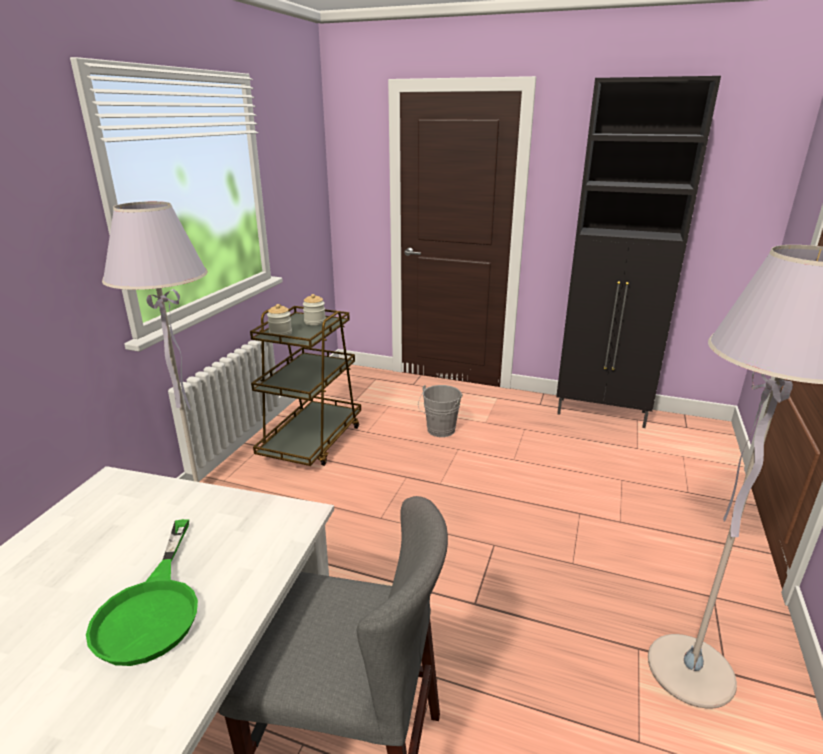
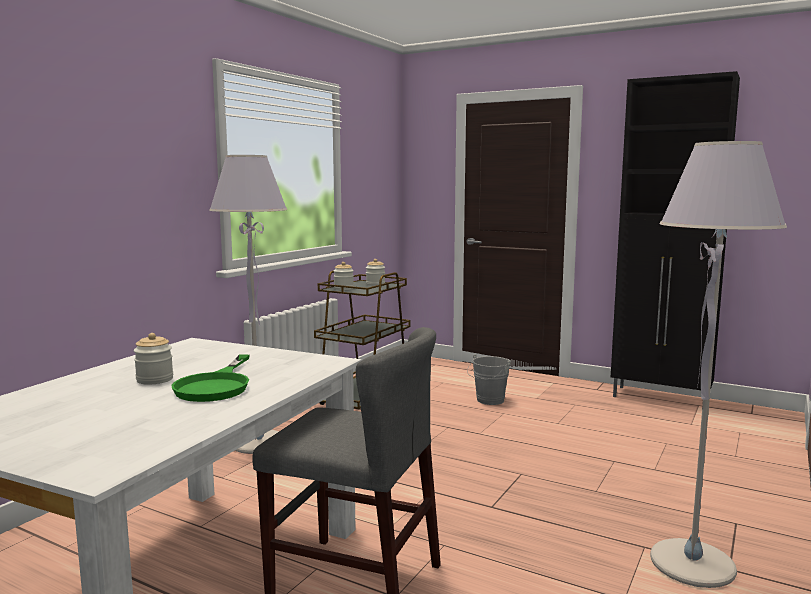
camera: 10 degrees right, 15 degrees down
(61, 600) = (155, 379): none -> jar

